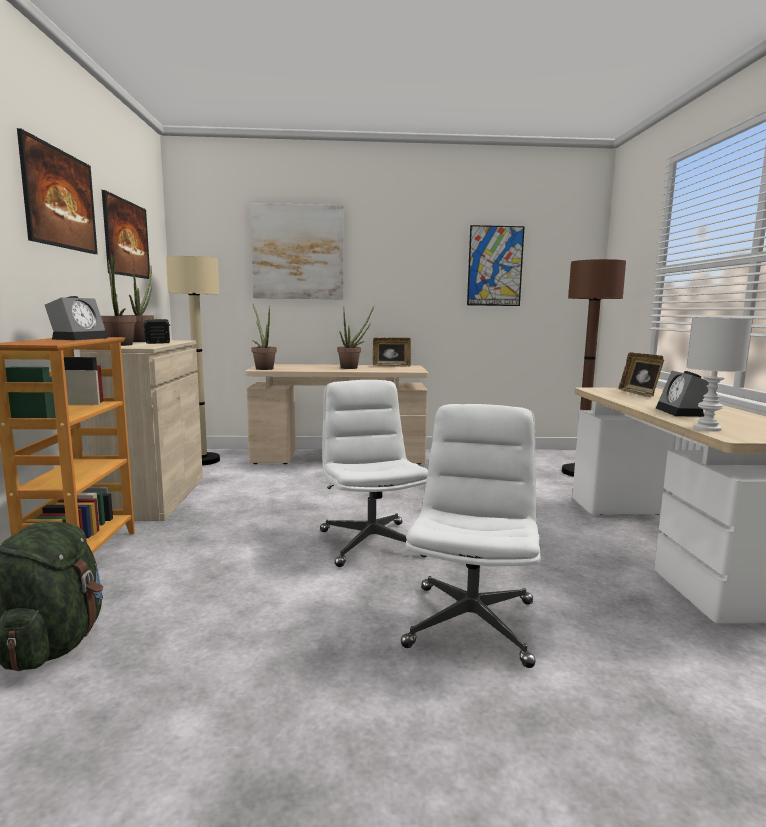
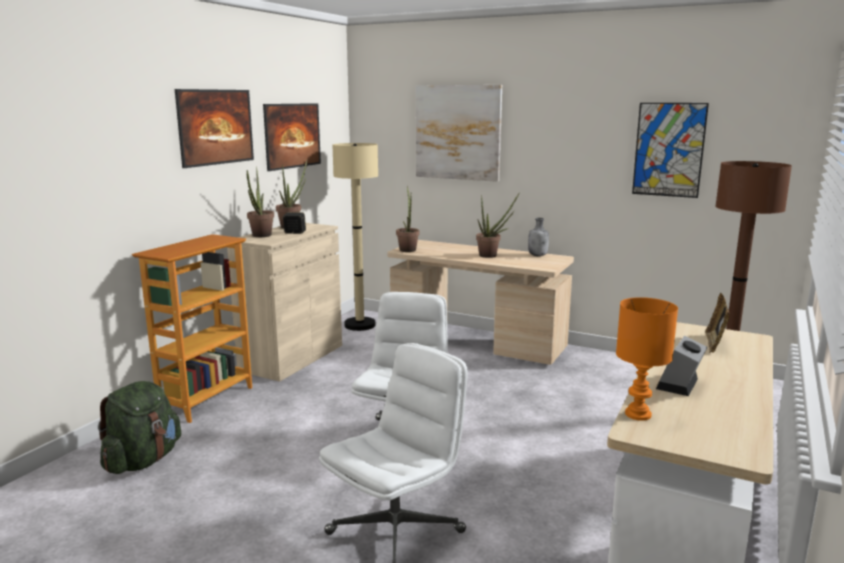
camera: 30 degrees right, 5 degrees up
(79, 338) = (209, 241): alarm clock -> none
(391, 366) = (538, 255): picture frame -> grey bottle
(706, 429) = (636, 414): white table lamp -> orange table lamp

